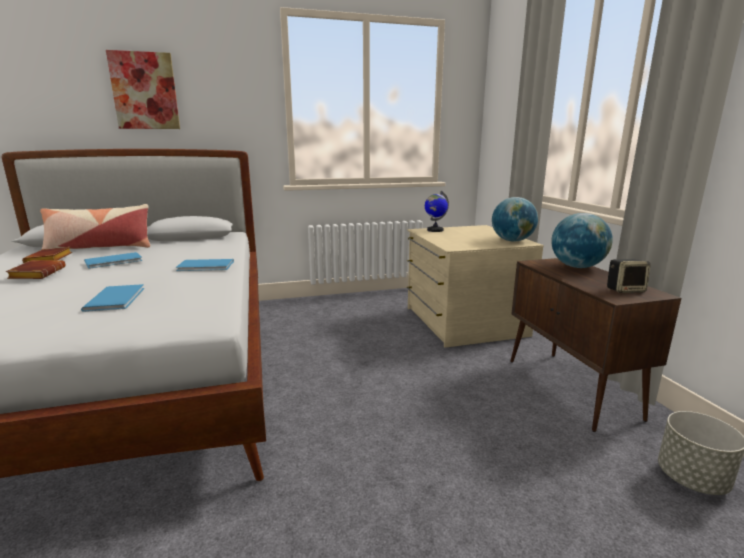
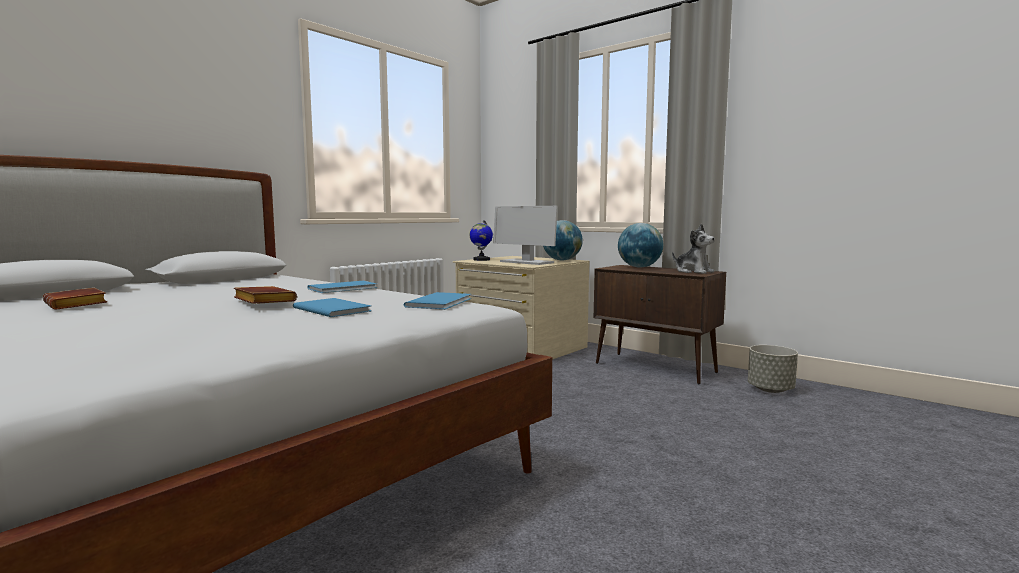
camera: 35 degrees left, 10 degrees down
(37, 273) = (129, 310): brown book -> brown book (262, 301)
(100, 248) = (115, 293): pillow -> none
(115, 261) = (205, 295): blue book -> blue book (442, 302)
(145, 91) = (125, 86): picture -> none
(463, 240) = (526, 262): none -> monitor
(625, 290) = (693, 272): speaker -> plush toy

